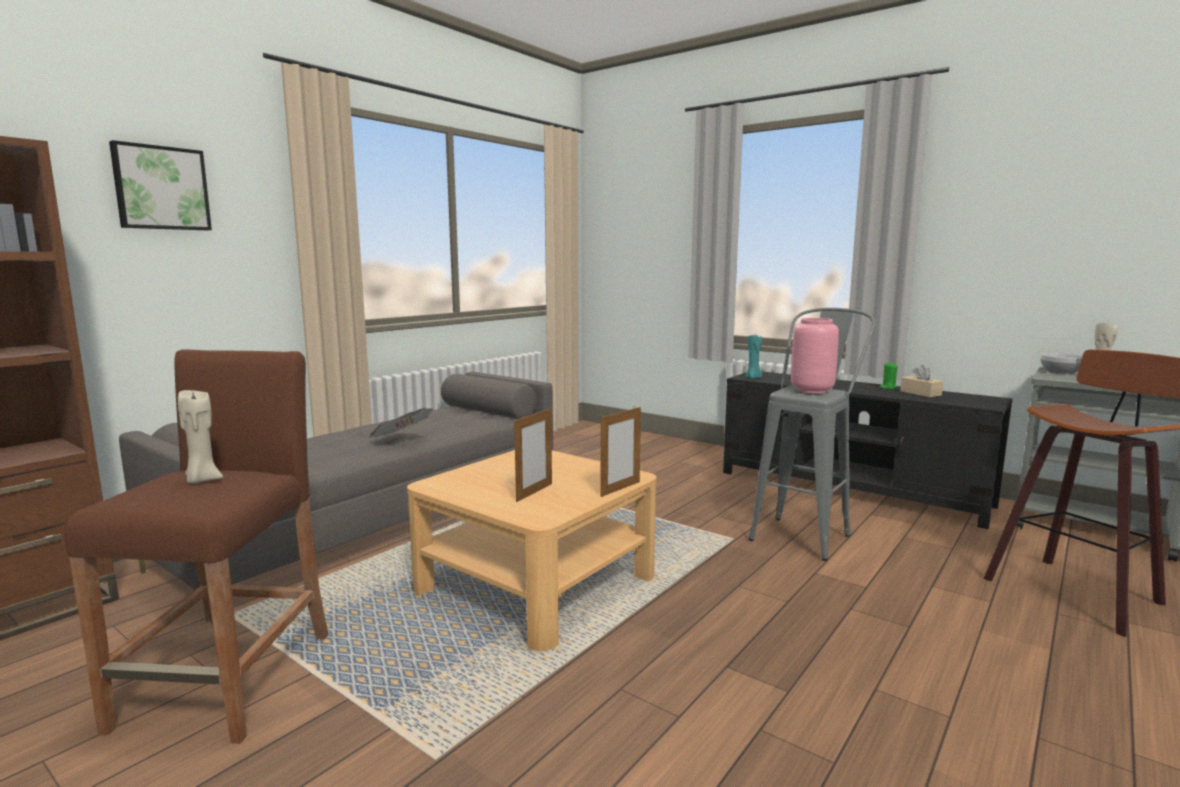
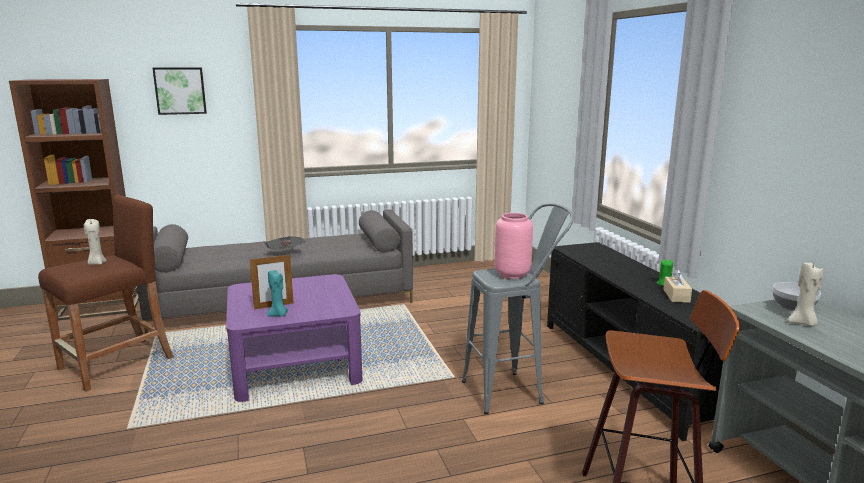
camera: 35 degrees right, 5 degrees up
(536, 582) = (296, 364): beige coffee table -> purple coffee table
(620, 489) = (318, 317): picture frame -> none
(753, 378) = (572, 250): turquoise candle -> turquoise candle (278, 315)

